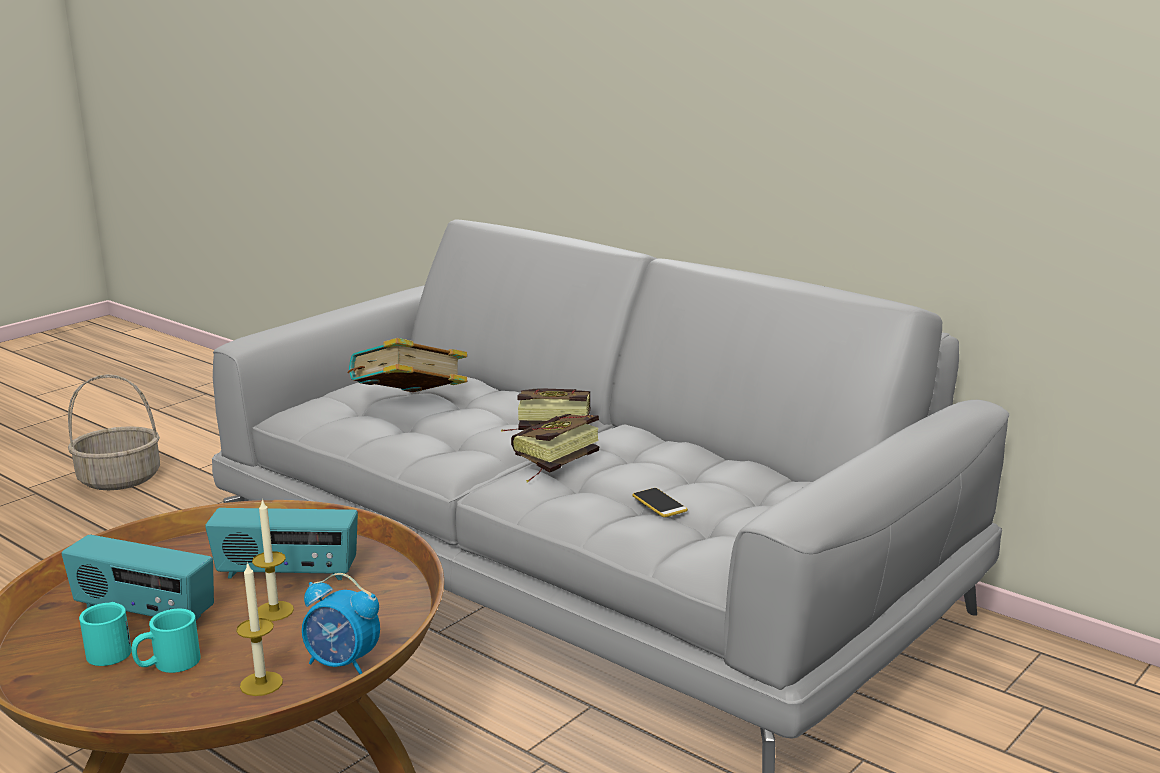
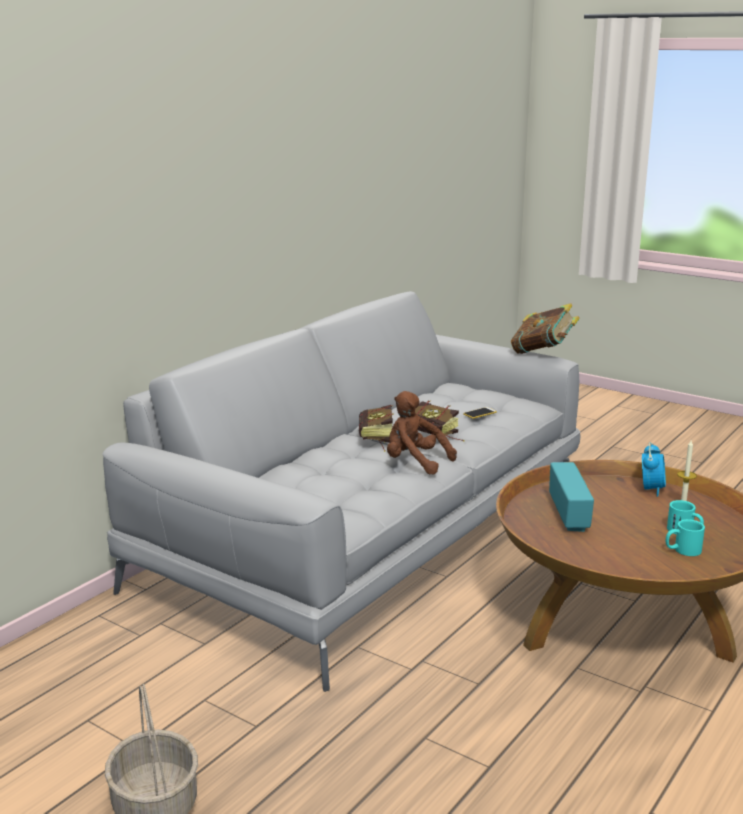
camera: 95 degrees left, 0 degrees up
(144, 613) = (639, 549): radio -> none
(274, 611) = (613, 512): candle -> none
(409, 405) = (336, 482): book -> book (543, 353)
(466, 452) = (415, 462): none -> brown plush toy

